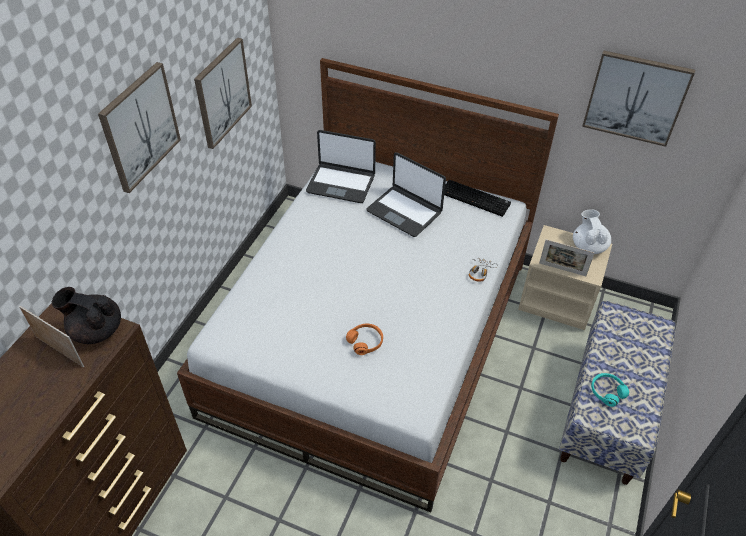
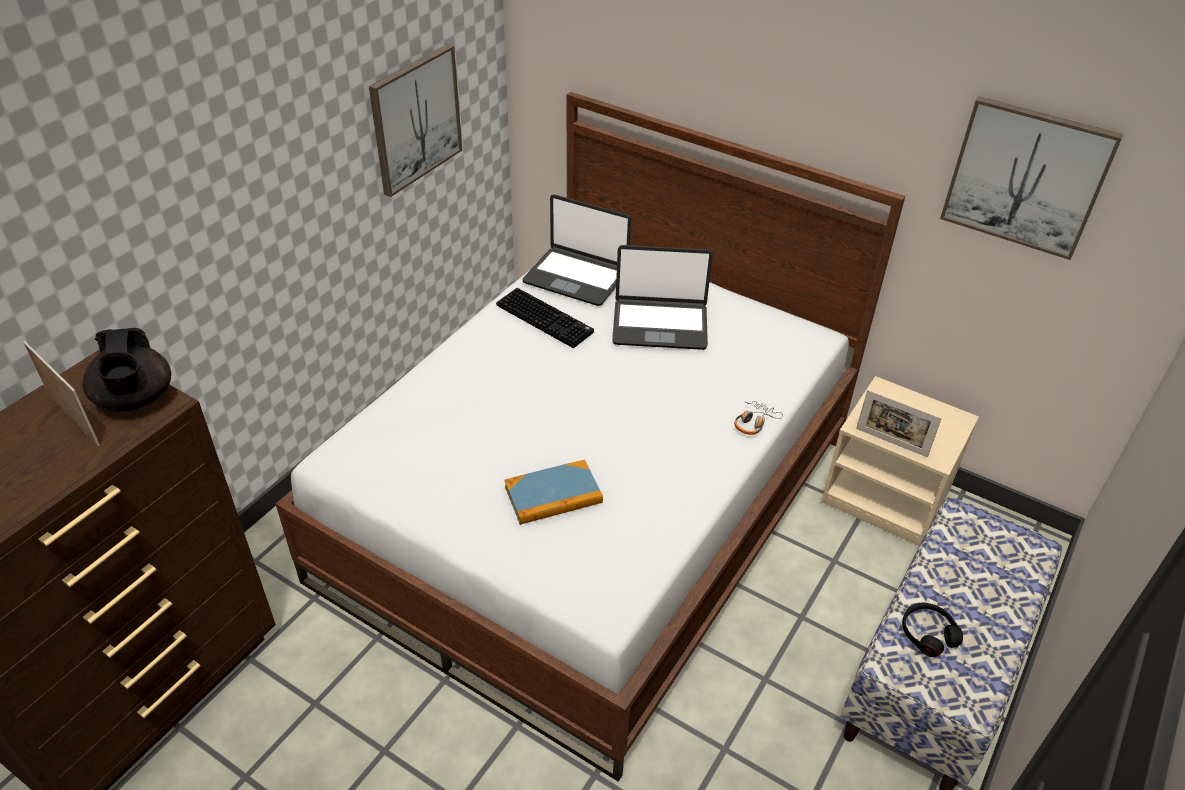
camera: 10 degrees right, 5 degrees down
(96, 330) = (135, 399): black teapot -> black teapot turned 135 degrees counterclockwise
(140, 127) = (269, 134): picture -> none
(365, 342) = (553, 495): orange headphones -> book
(404, 211) = (660, 325): laptop -> laptop turned 45 degrees counterclockwise
(476, 198) = (772, 320): keyboard -> keyboard (546, 318)
(588, 246) = (940, 415): white teapot -> none
(607, 392) = (928, 633): turquoise headphones -> black headphones

